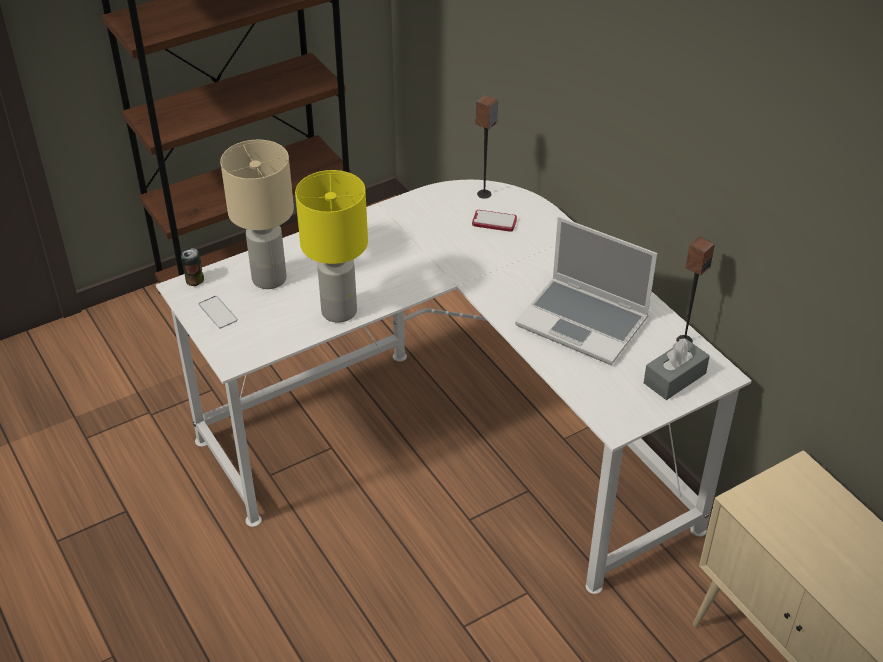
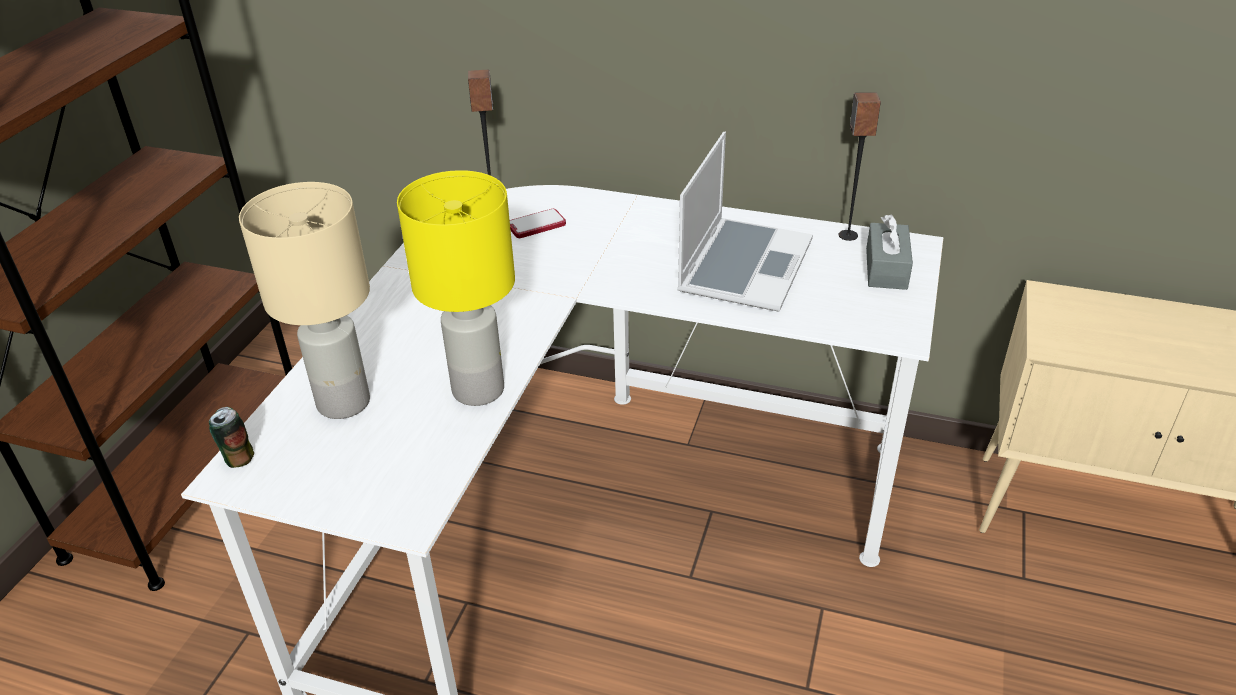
camera: 40 degrees left, 5 degrees down
(218, 312) = (318, 476): phone -> none
(584, 322) = (744, 265): laptop -> laptop turned 60 degrees counterclockwise

